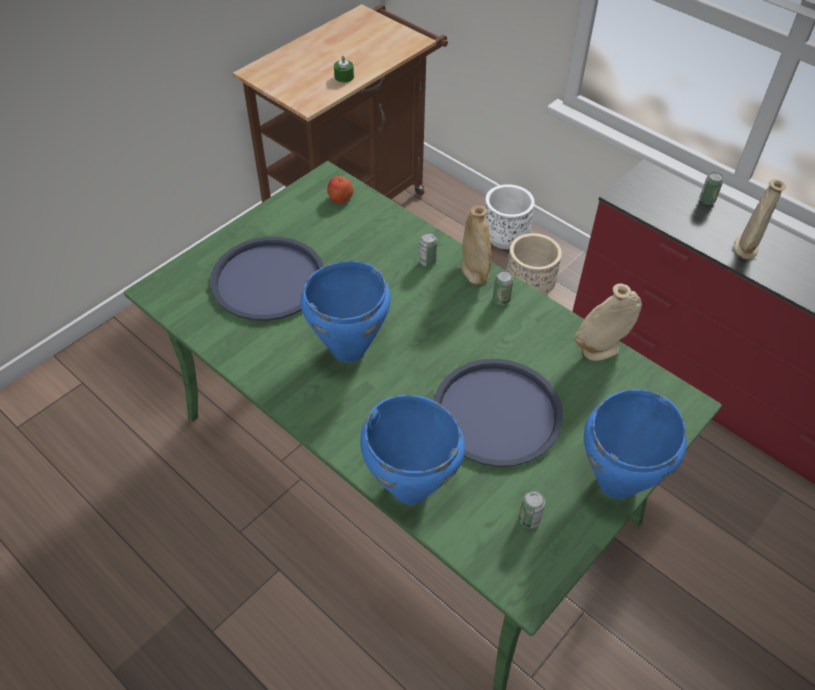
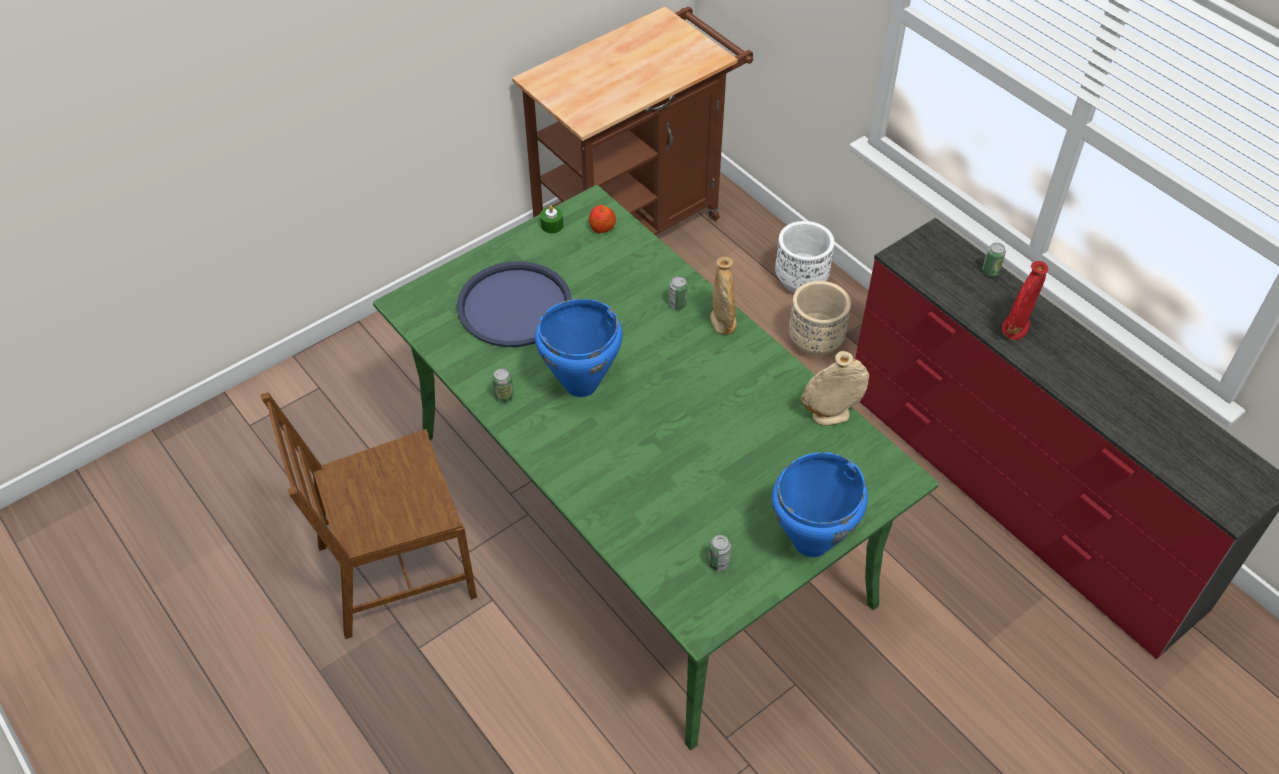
camera: 10 degrees right, 0 degrees up
(177, 553) = (394, 570): none -> brown chair
(344, 76) = (628, 93): green candle -> green candle (552, 225)
(410, 487) = (614, 520): blue cooking pot -> none
(497, 413) = (712, 463): blue tray -> none
(501, 299) = (743, 352): can -> can (504, 396)
(745, 248) = (1015, 328): beige vase -> red vase

